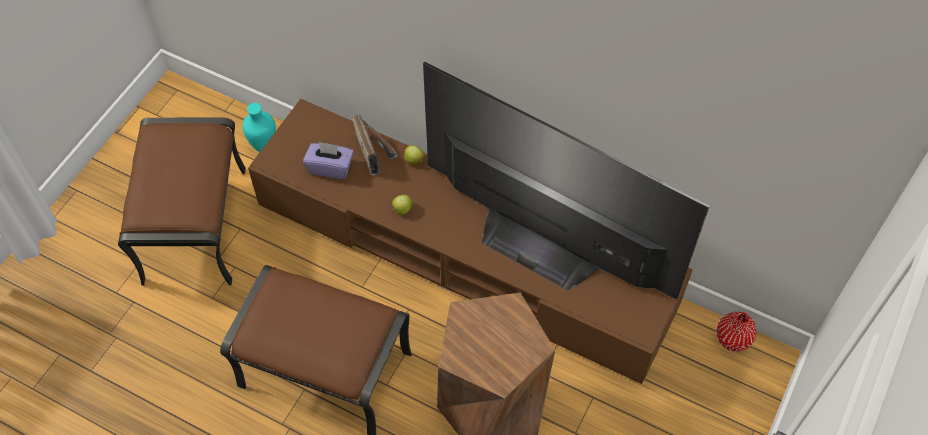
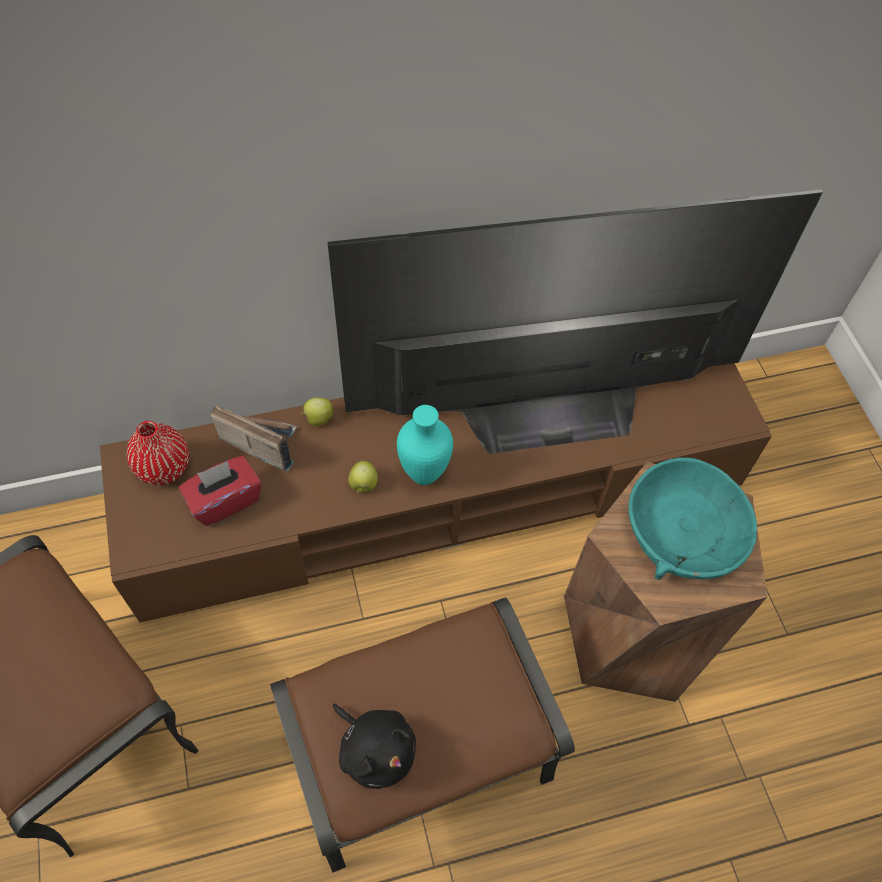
camera: 45 degrees left, 0 degrees up
(263, 147) = (76, 549): turquoise vase -> turquoise vase (422, 474)
(277, 325) = (375, 749): none -> black plush toy
(330, 167) = (224, 500): purple tissue box -> red tissue box
(499, 337) = (685, 531): none -> turquoise bowl
(732, 339) = (763, 378): red vase -> red vase (164, 468)

